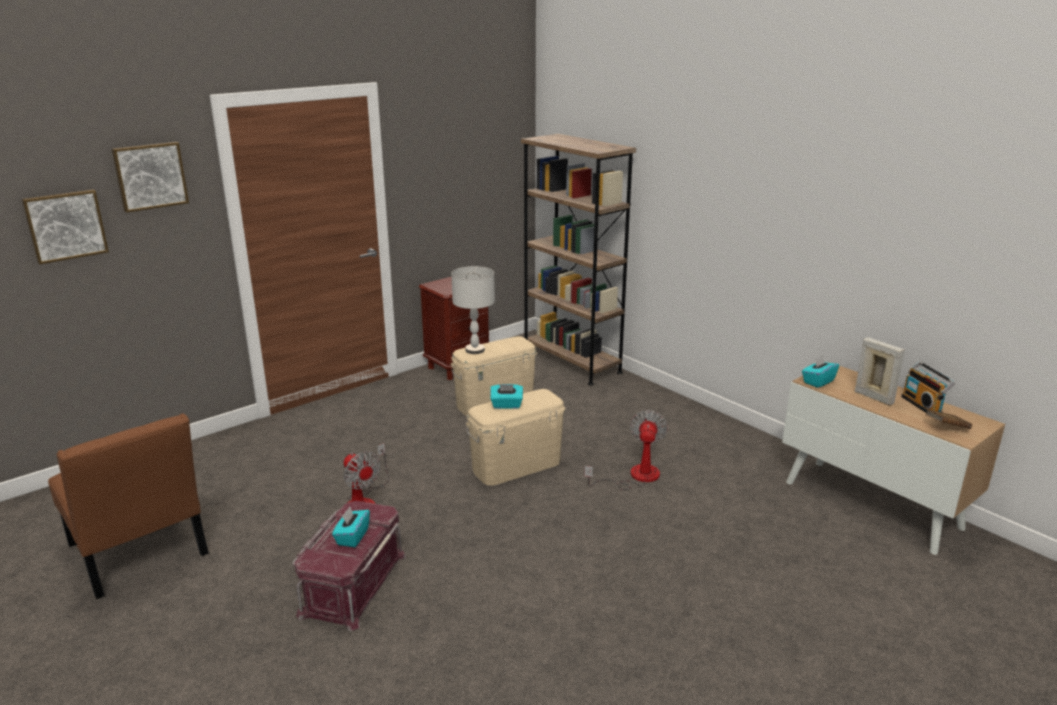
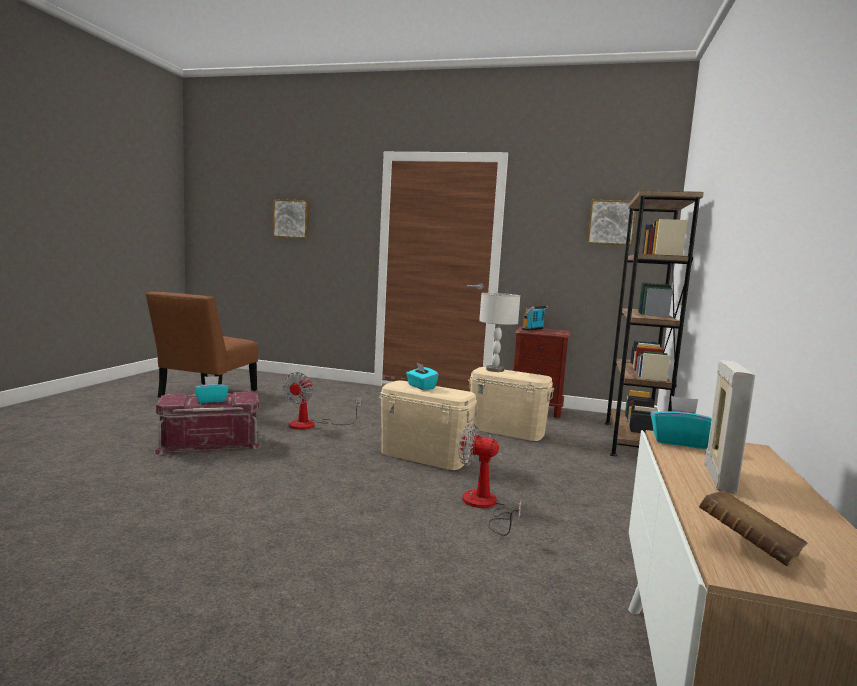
camera: 55 degrees right, 15 degrees down
(150, 176) = (339, 198): picture -> picture (611, 222)
(635, 477) = (484, 506): fan -> fan turned 135 degrees counterclockwise
(923, 405) = (796, 520): radio -> radio (534, 329)

